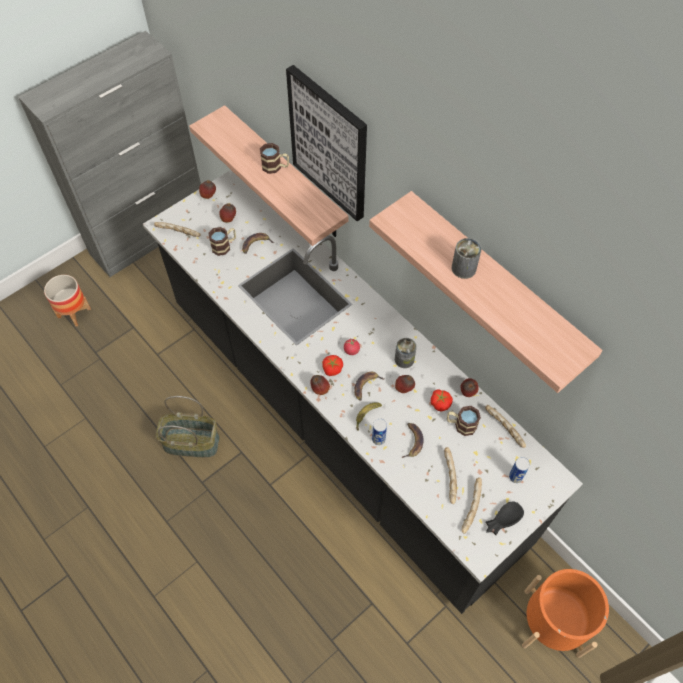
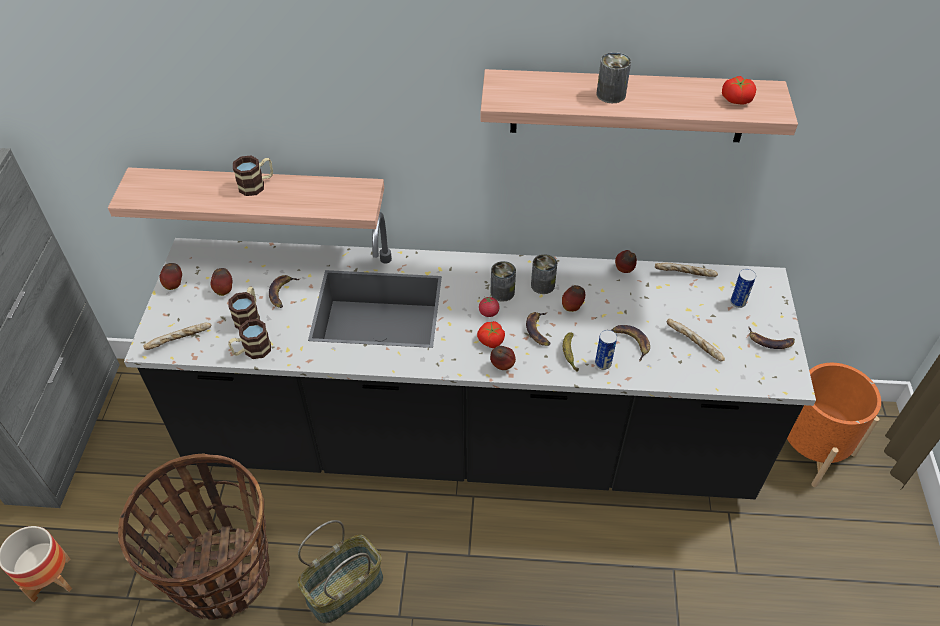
camera: 45 degrees left, 10 degrees down
(144, 379) = (221, 574): none -> basket
(330, 144) = (338, 95): picture -> none
(374, 344) = (502, 292): none -> can
(440, 403) = (614, 295): tomato -> tomato (736, 99)
(461, 425) = (650, 298): mug -> mug (252, 351)
(470, 507) = (737, 352): bread -> none
(502, 520) = (770, 341): black bowl -> banana

